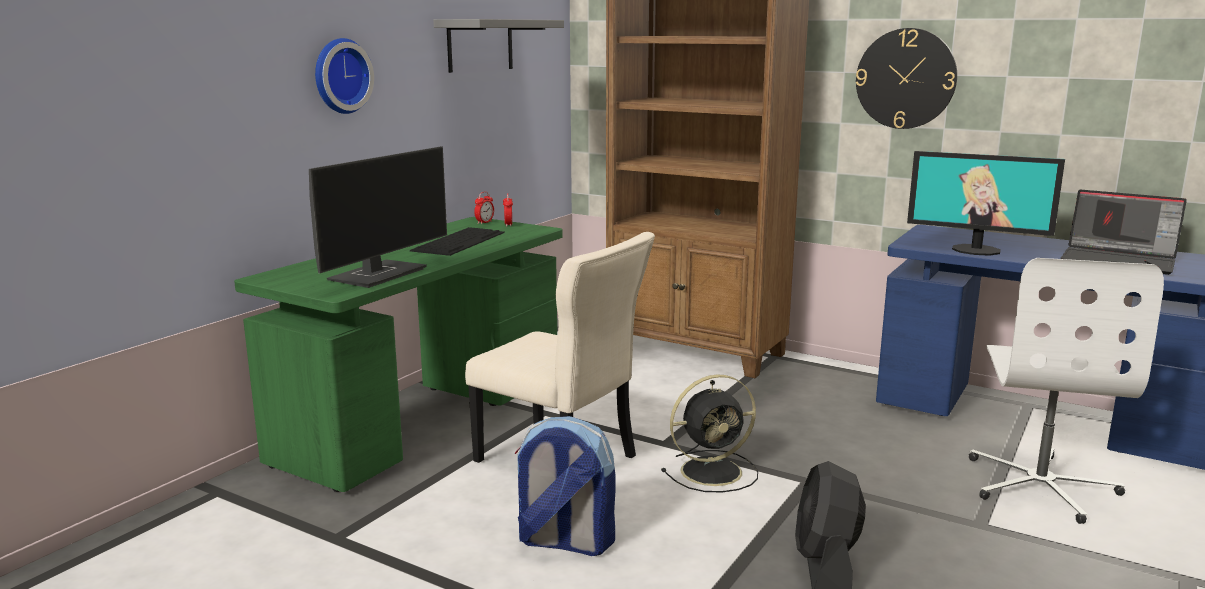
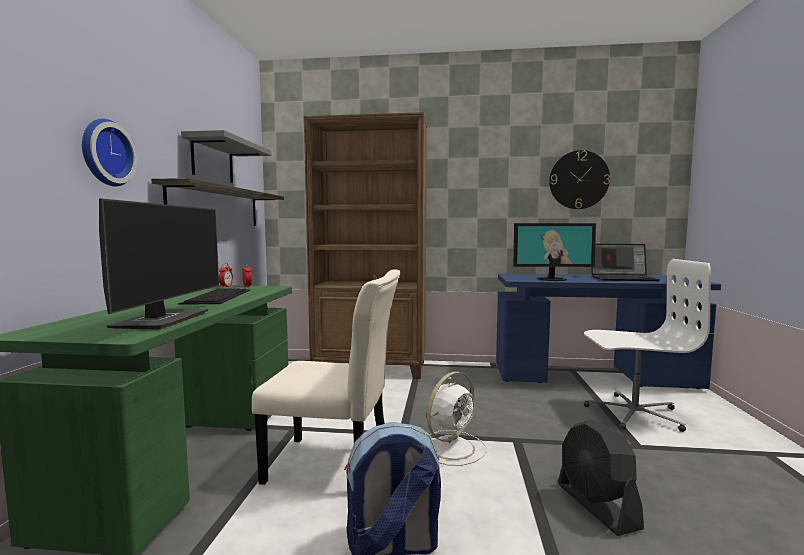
camera: 25 degrees left, 10 degrees down
(486, 108) = (217, 207): none -> shelf
(714, 471) = (452, 447): black fan -> white fan
(905, 78) = (484, 190): wall clock -> wall clock (578, 180)
(1041, 485) = (633, 413): white office chair -> white office chair turned 75 degrees counterclockwise

